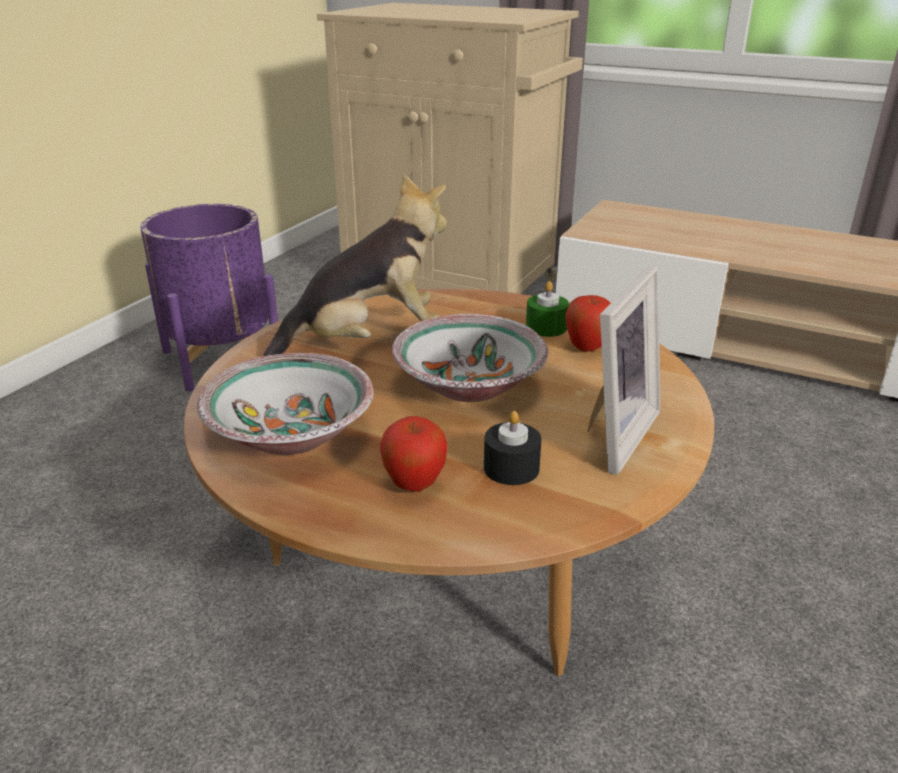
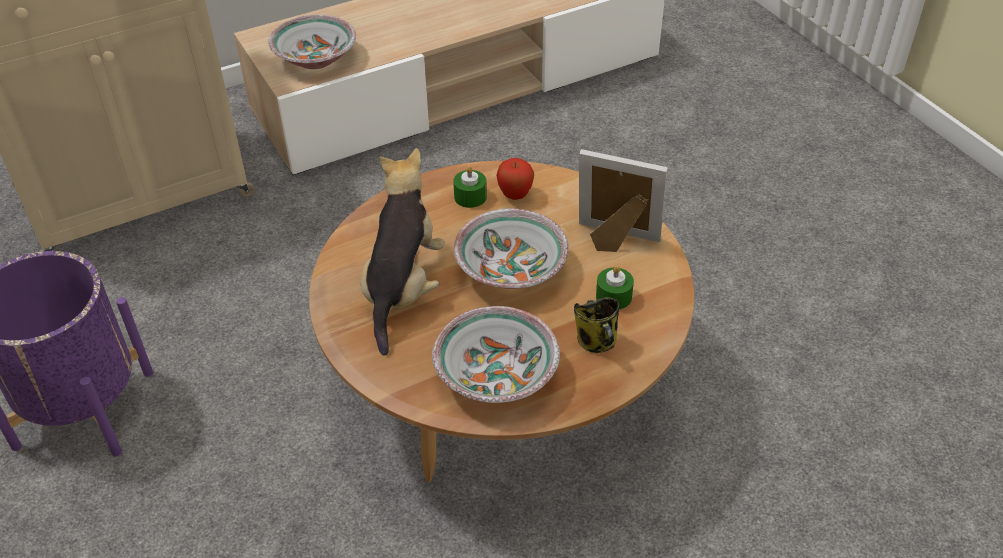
camera: 55 degrees left, 15 degrees up
(414, 485) = (597, 343): apple -> mug
(511, 468) = (613, 297): black candle -> green candle
(611, 434) = (615, 241): picture frame -> picture frame turned 45 degrees counterclockwise
(631, 230) = (314, 58): none -> bowl

